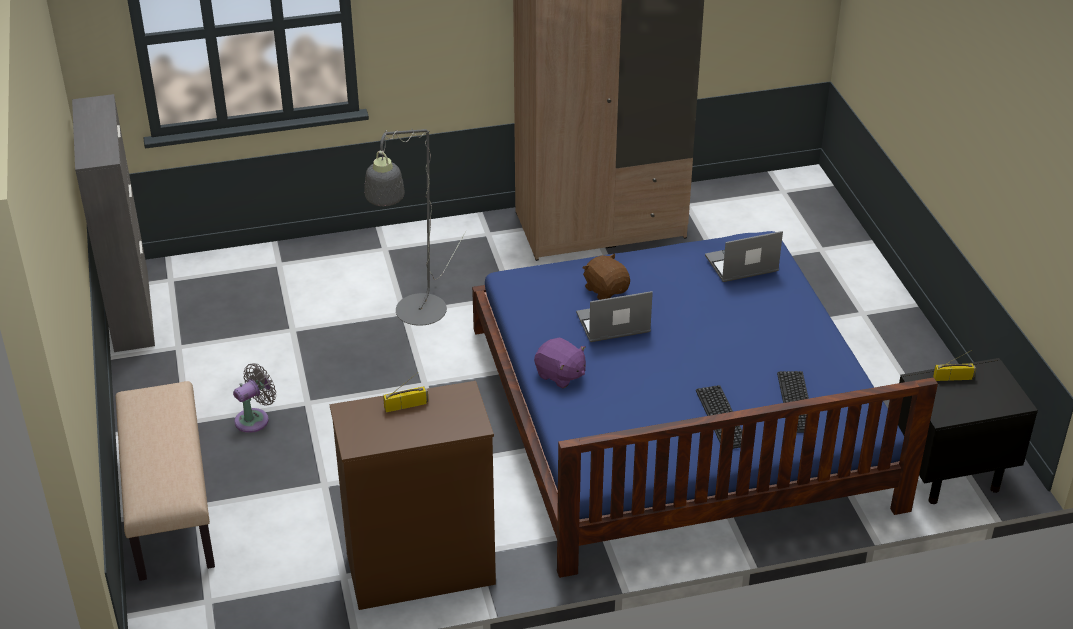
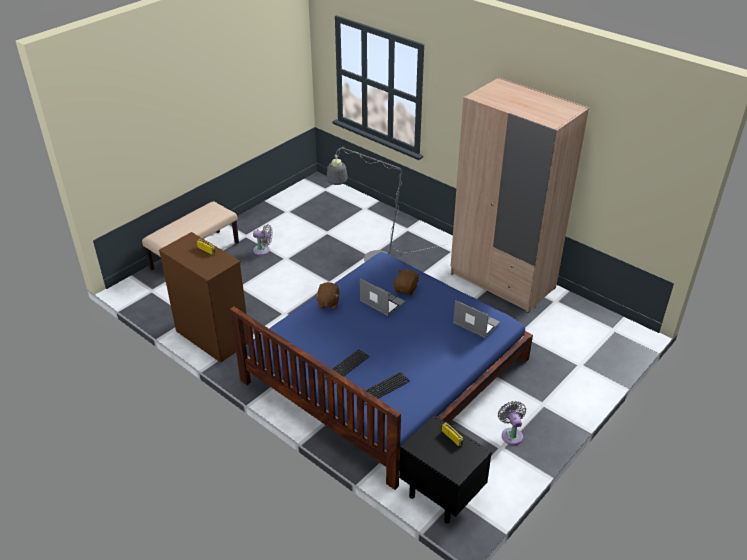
camera: 55 degrees right, 0 degrees up
(131, 310) = (297, 190): grey cabinet -> none
(560, 375) = (328, 303): purple plush toy -> brown plush toy
(893, 364) = (511, 434): none -> grey fan

